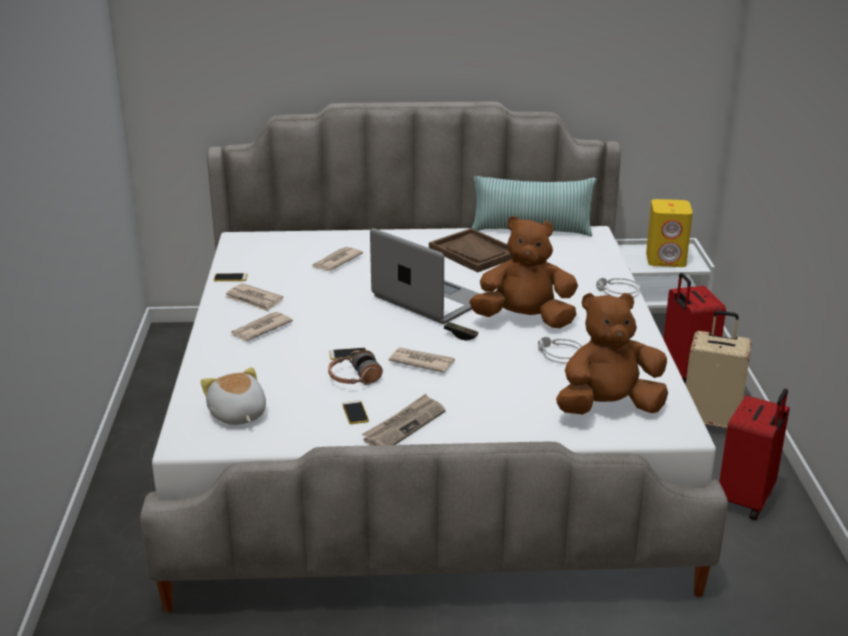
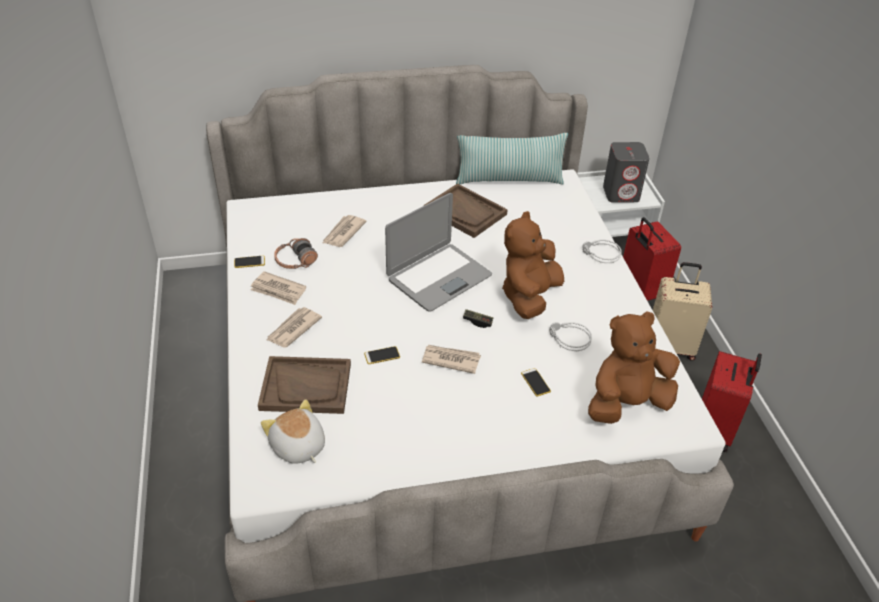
camera: 10 degrees left, 15 degrees up
(260, 372) = (306, 386): none -> brown tray
(354, 378) = (395, 387): headphones -> headphones (295, 261)
(355, 413) = (406, 432): phone -> phone (535, 382)
(404, 425) = (453, 444): newspaper -> none
(428, 300) = (438, 277): laptop -> laptop turned 105 degrees clockwise
(524, 320) = (529, 296): brown plush toy -> brown plush toy turned 60 degrees counterclockwise
(666, 259) = (621, 193): yellow speaker -> grey speaker

